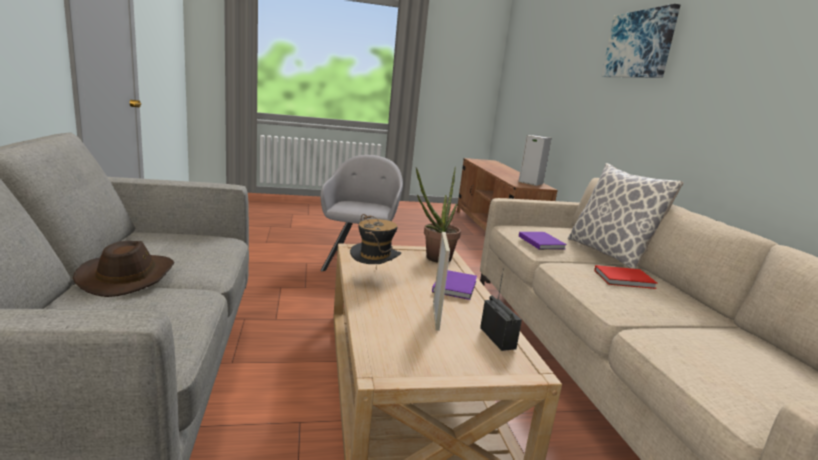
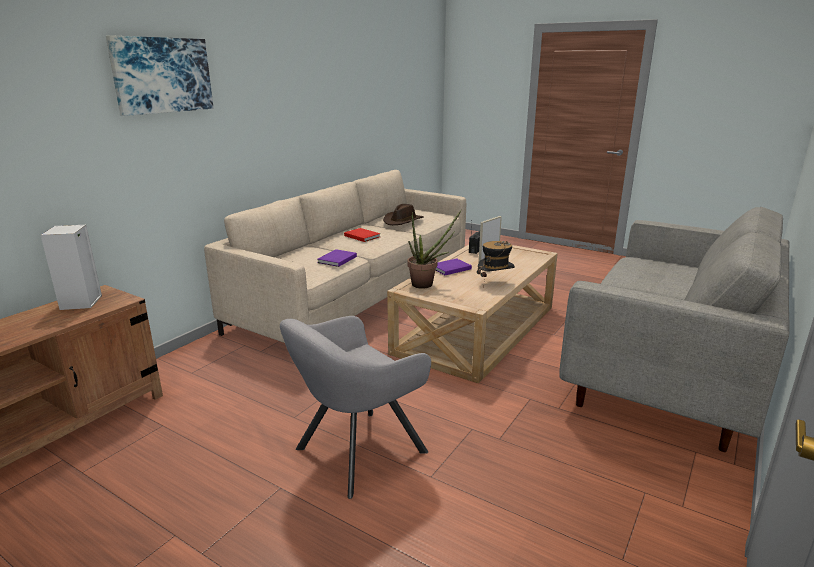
camera: 135 degrees left, 5 degrees up
(128, 277) = (660, 294): brown hat -> brown hat (403, 221)
(608, 254) = (313, 246): pillow -> none

